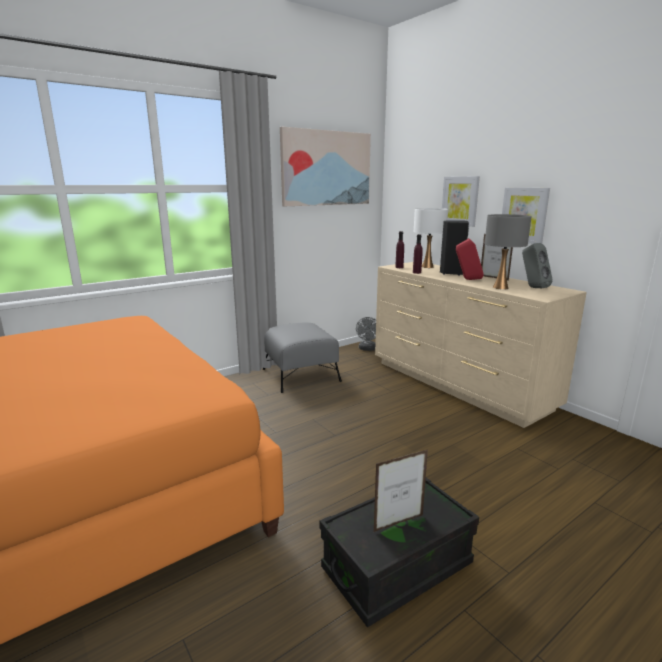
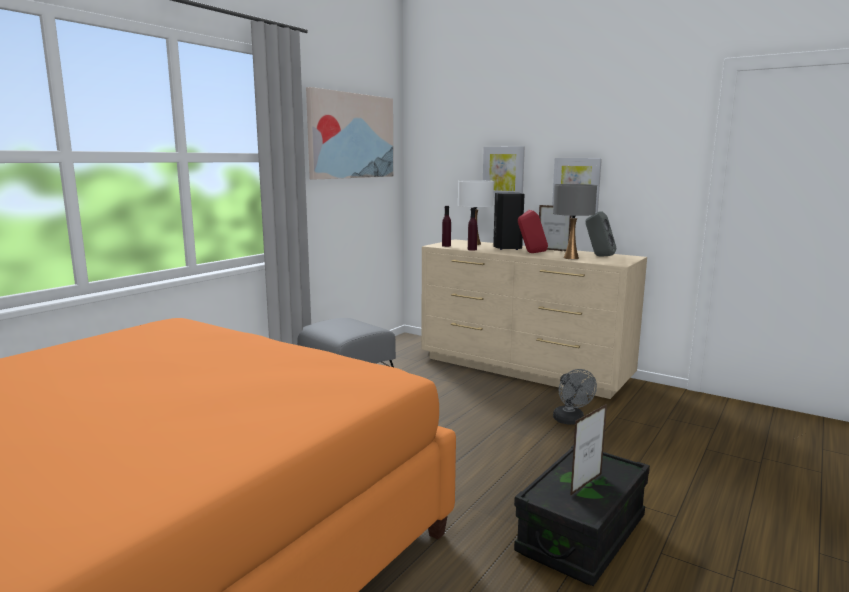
camera: 20 degrees left, 5 degrees down
(367, 349) = (403, 346): grey fan -> grey fan (571, 421)

